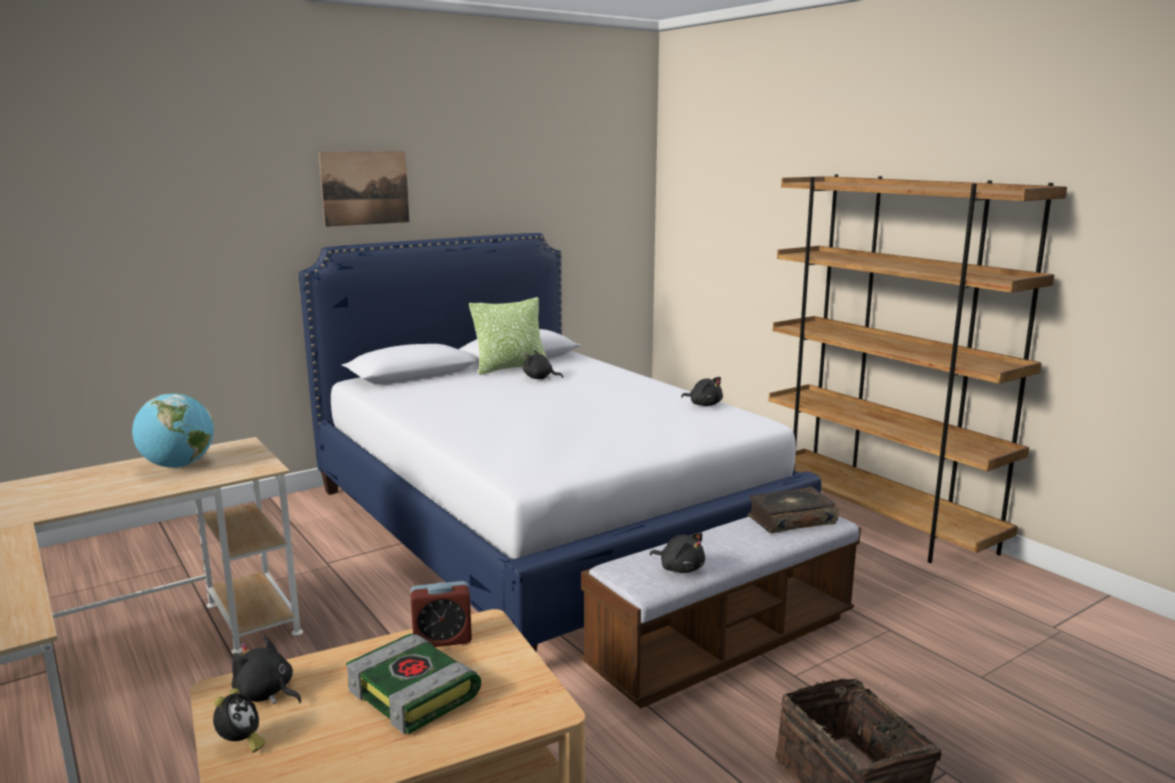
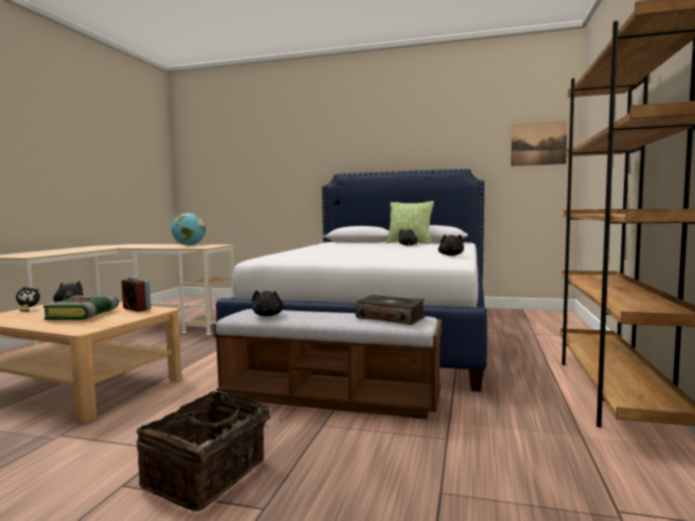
camera: 50 degrees right, 10 degrees down
(365, 188) = (363, 145): picture -> picture (538, 144)

